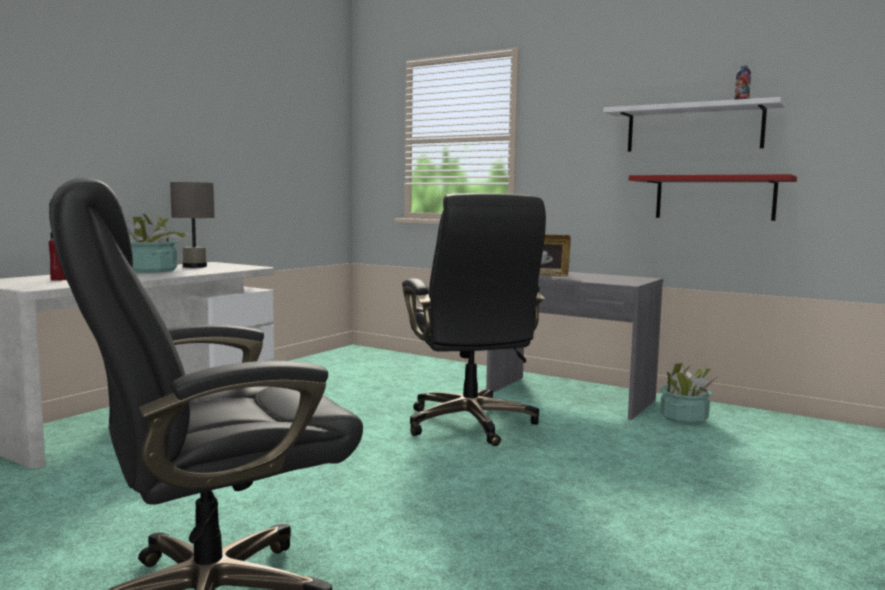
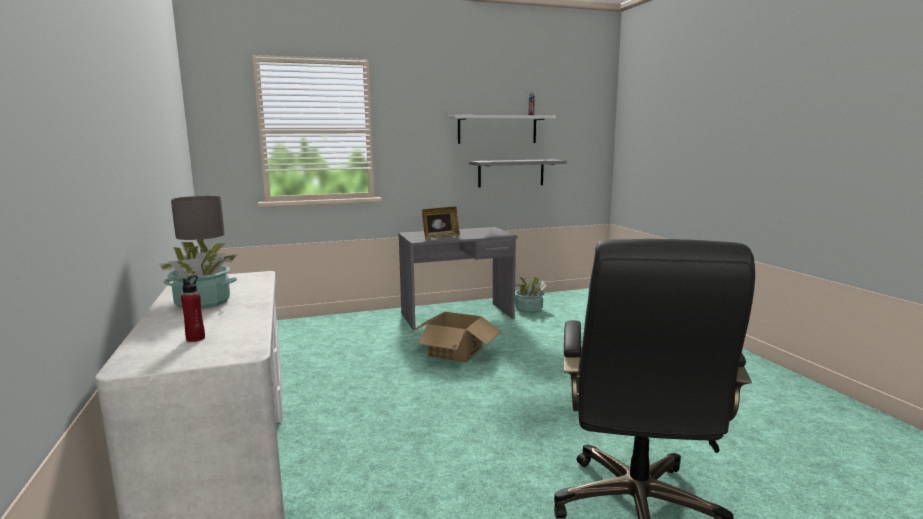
camera: 50 degrees left, 5 degrees up
(468, 422) = (455, 352): black office chair -> cardboard box
(714, 198) = (511, 173): red shelf -> grey shelf

